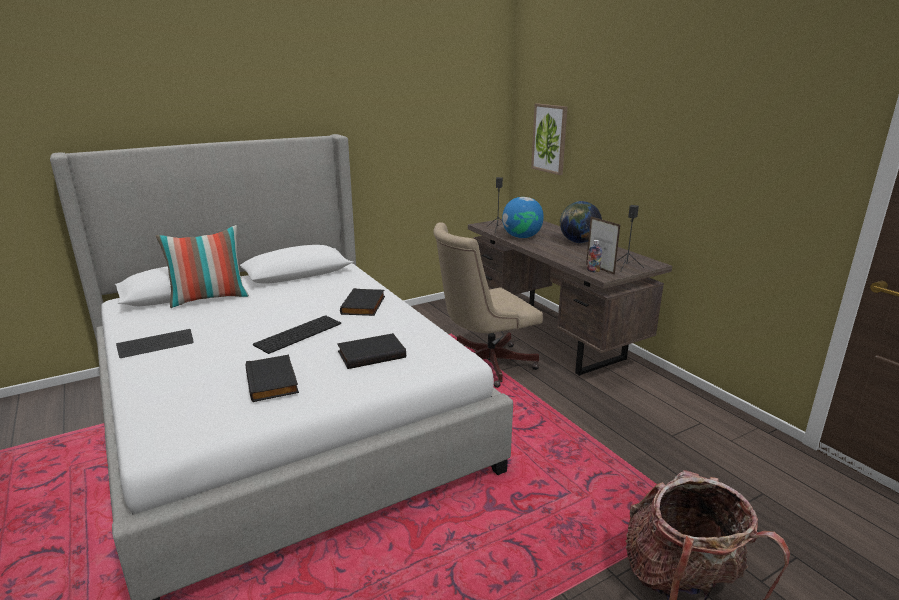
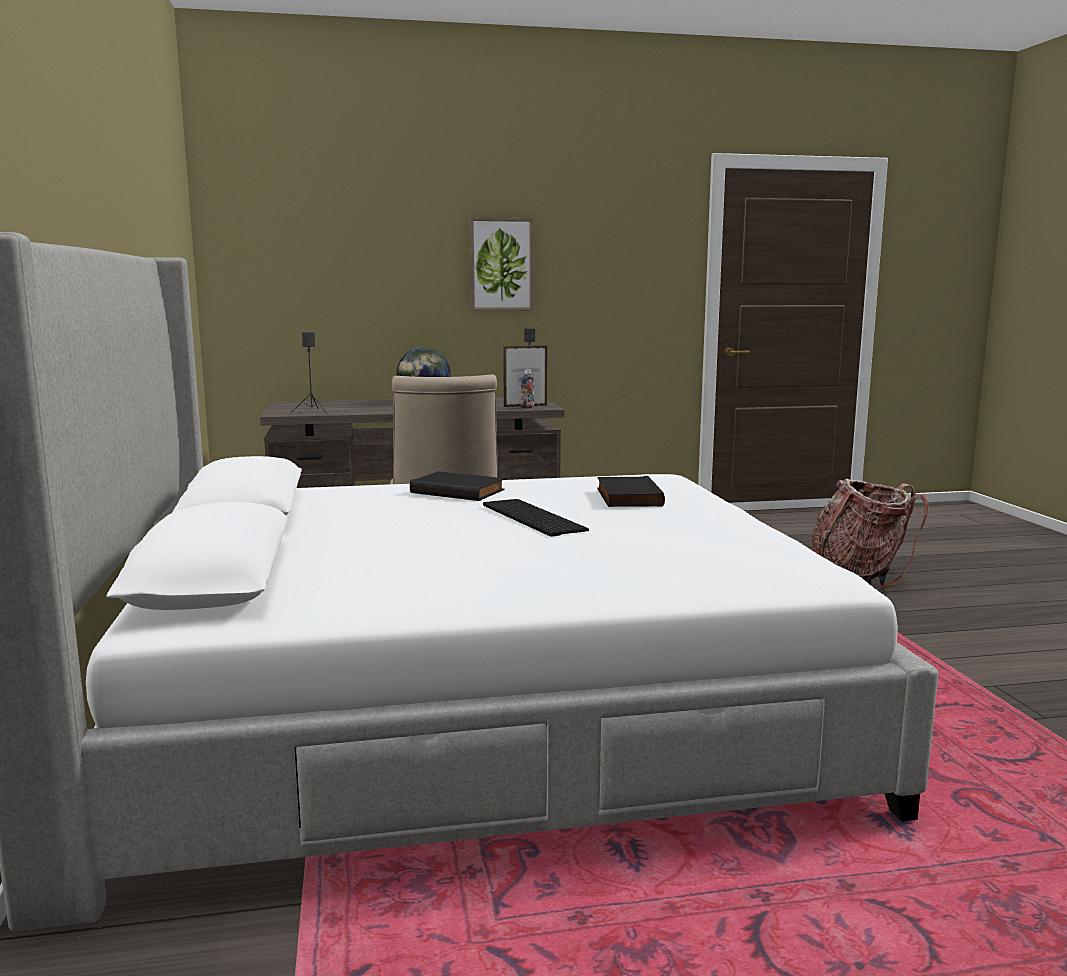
camera: 70 degrees left, 10 degrees down
(156, 345) = (482, 587): keyboard -> none
(209, 298) = (282, 559): pillow -> none
(273, 381) = (684, 528): black book -> none
(522, 237) = (366, 410): globe -> none
(550, 138) = (298, 282): picture -> picture (501, 264)

